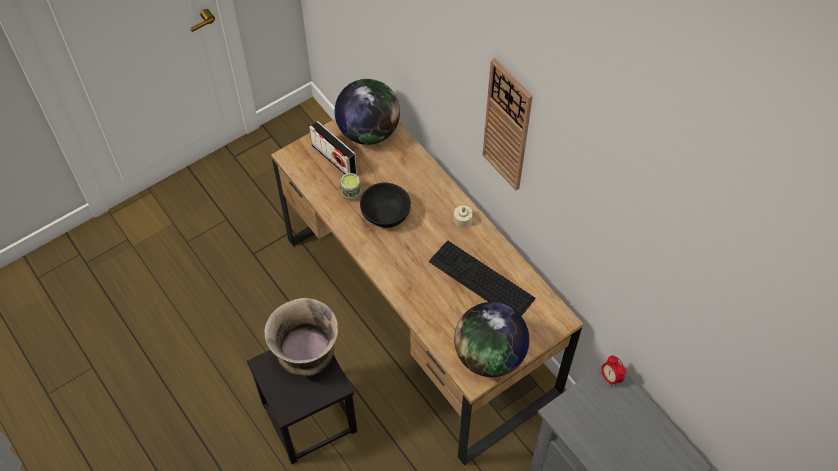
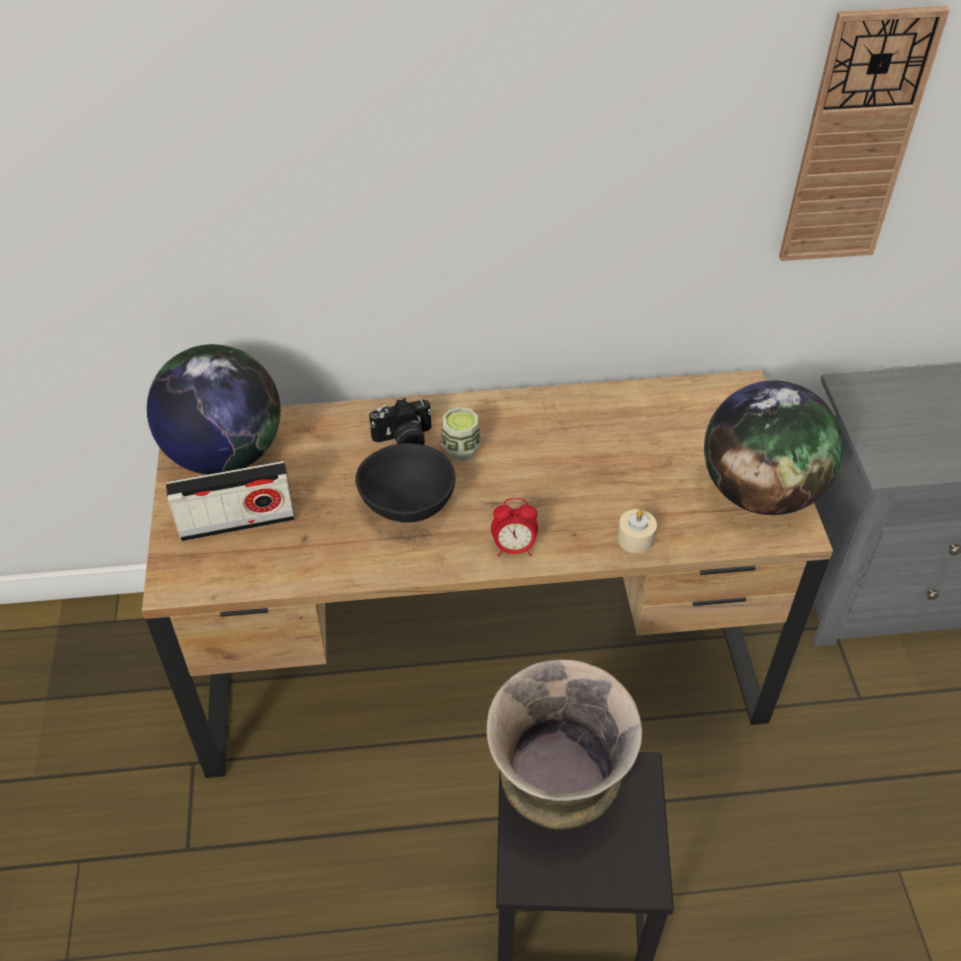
camera: 60 degrees left, 10 degrees down
(351, 193) = (327, 530): cup -> cup (460, 448)
(423, 192) = (404, 440): none -> camera
(462, 219) = (492, 416): beige candle -> beige candle (635, 539)
(481, 280) = (617, 442): keyboard -> none
(507, 126) = (527, 147): wall clock -> wall clock (855, 141)
(610, 377) = (854, 389): alarm clock -> alarm clock (514, 548)

